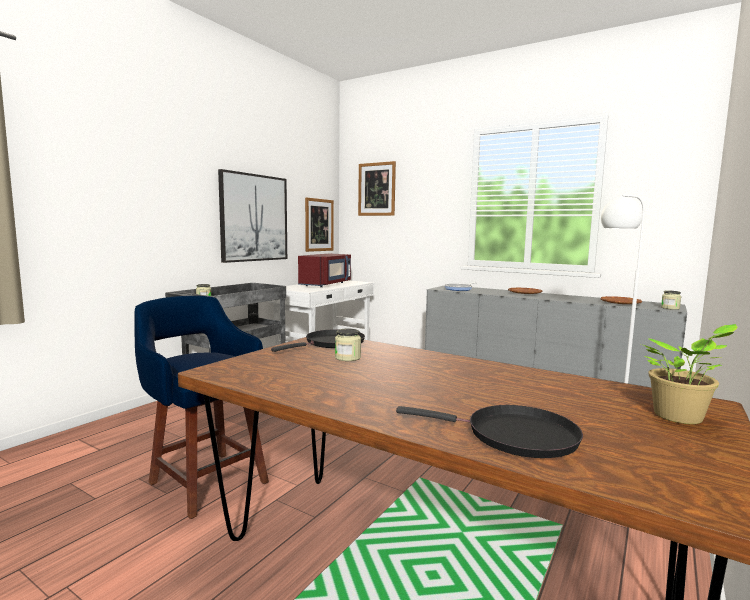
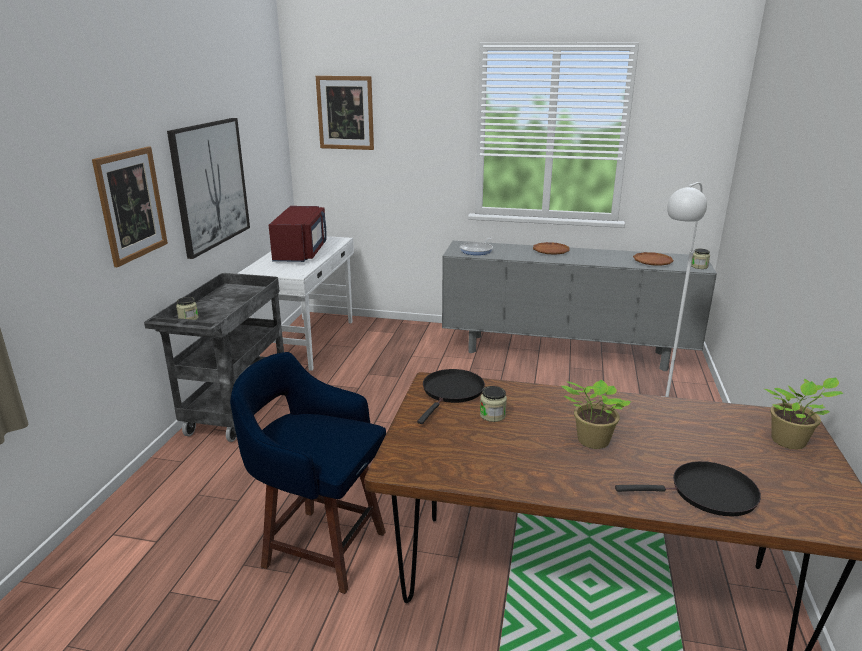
camera: 20 degrees left, 15 degrees up
(319, 225) = (272, 168): picture -> picture (131, 205)
(422, 383) = (591, 441): none -> potted plant

